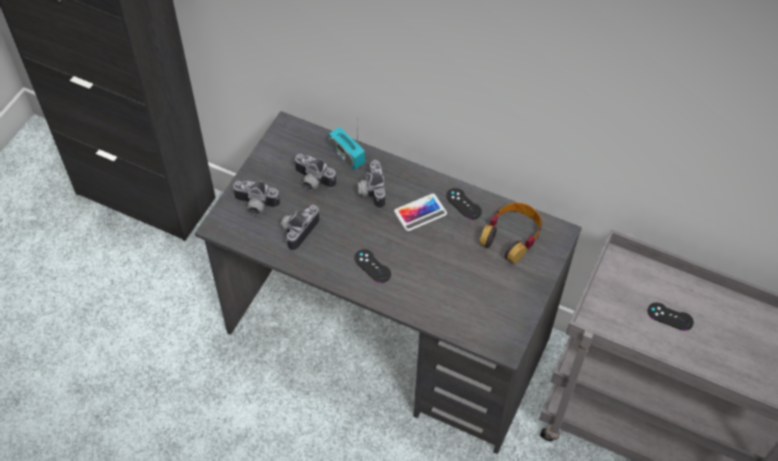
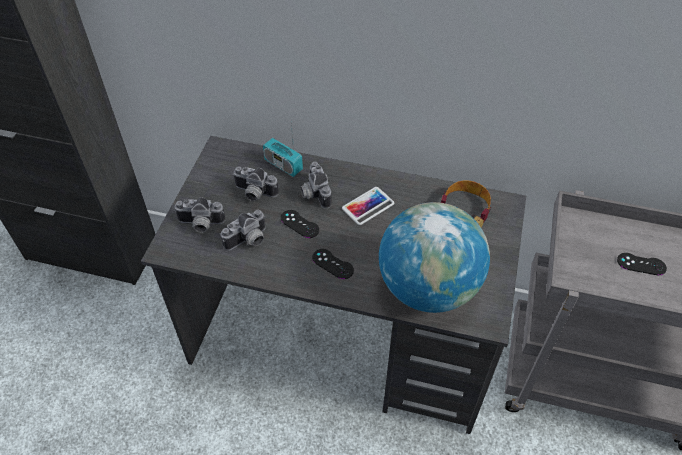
camera: 10 degrees left, 5 degrees down
(298, 230) = (248, 241): camera -> camera turned 150 degrees counterclockwise
(457, 304) = (428, 287): none -> globe
(463, 204) = (408, 192): black game controller -> black game controller (299, 224)

